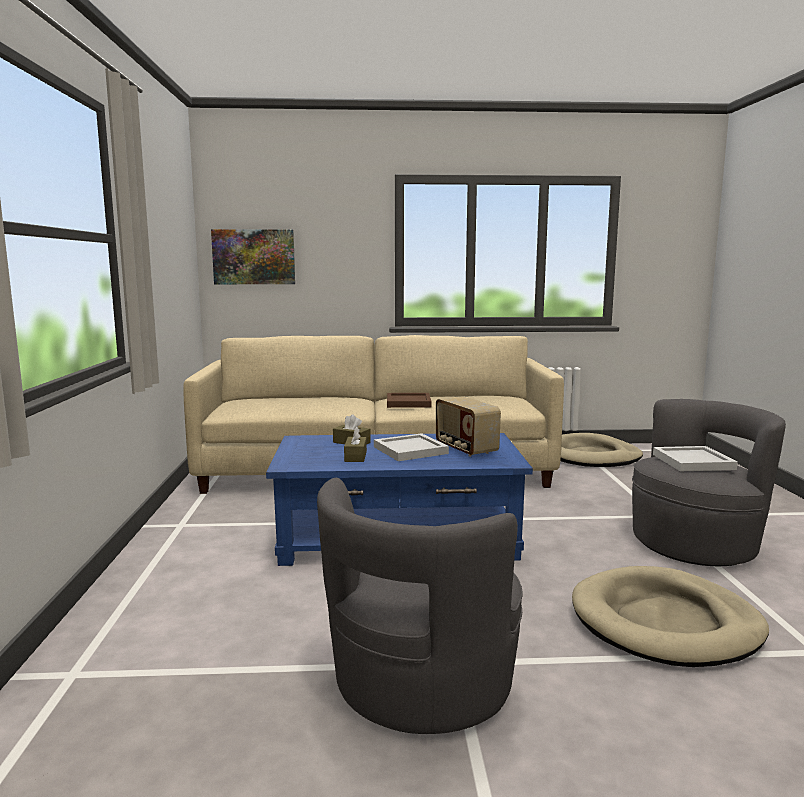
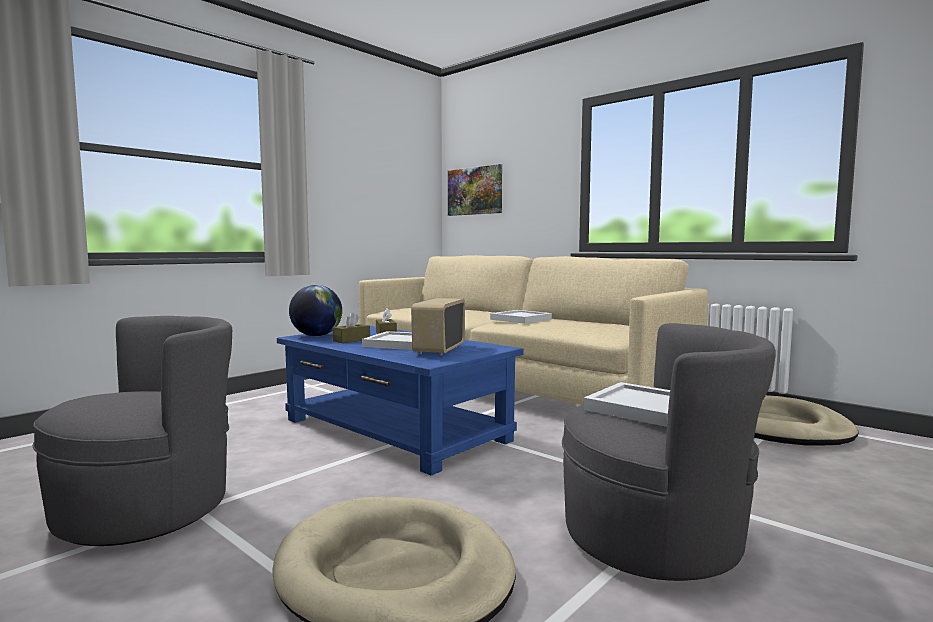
camera: 45 degrees right, 5 degrees down
(299, 460) = (316, 336): none -> globe
(407, 402) = (520, 319): brown tray -> white tray
(419, 685) = (148, 509): grey armchair -> grey armchair turned 150 degrees clockwise

